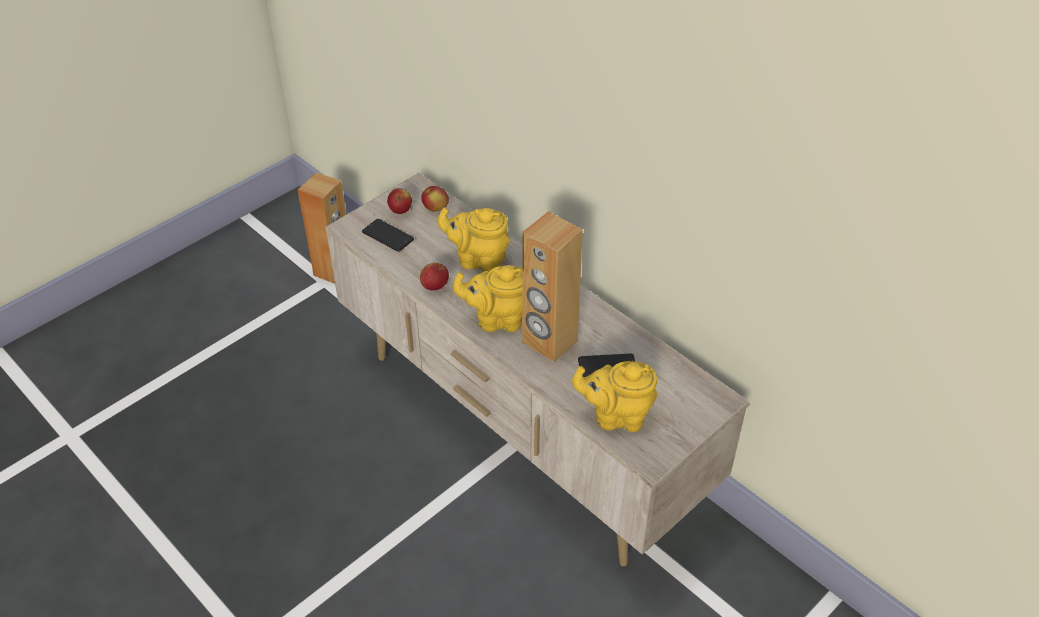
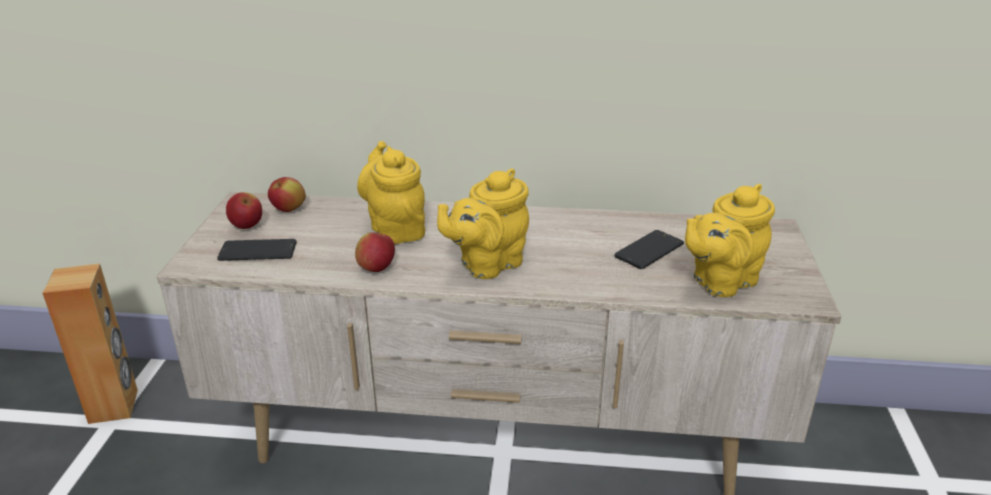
camera: 40 degrees left, 15 degrees down
(478, 259) = (395, 229): yellow teapot -> yellow teapot turned 90 degrees clockwise
(549, 342) = (567, 258): brown speaker -> none

